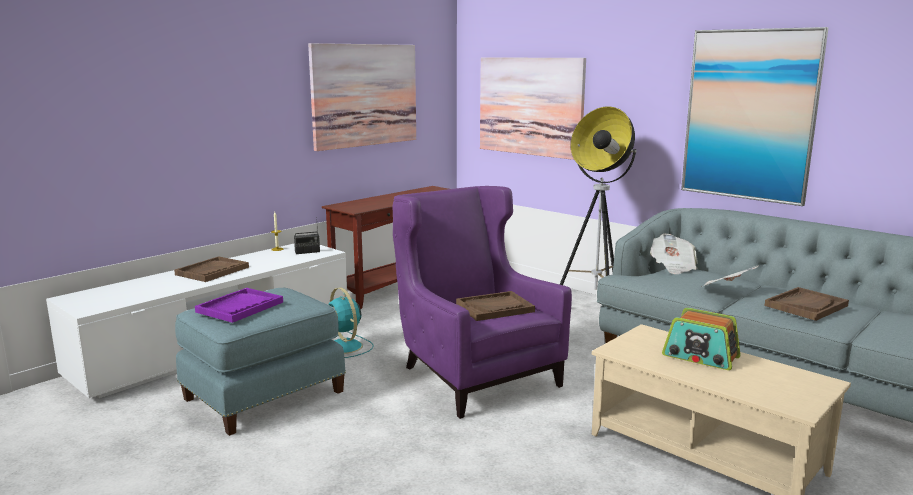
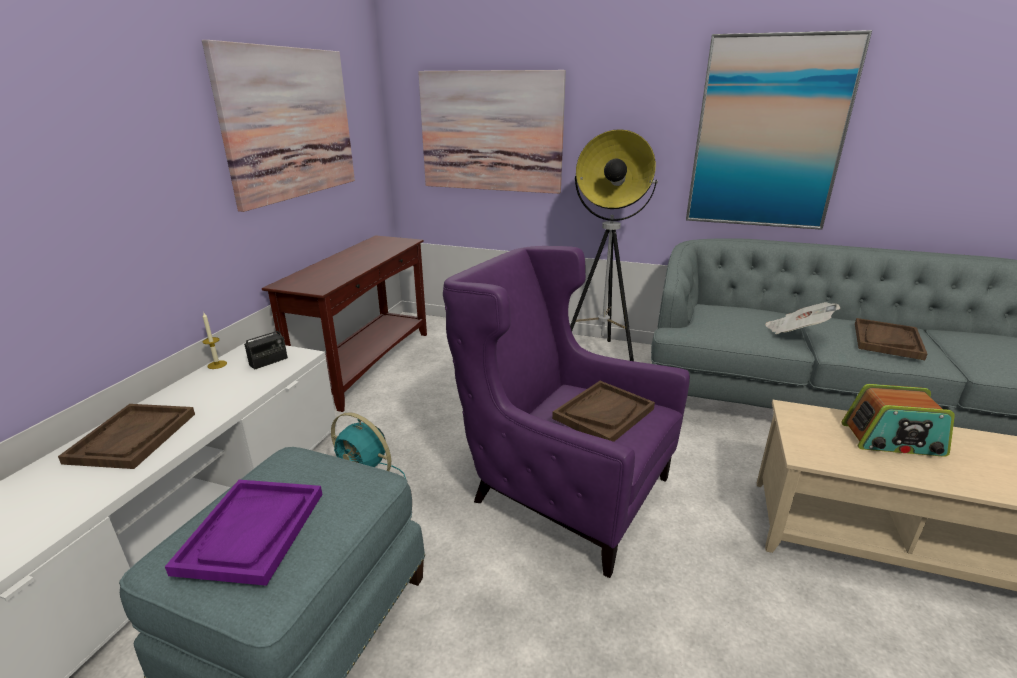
camera: 25 degrees left, 10 degrees up
(672, 267) = (710, 308): newspaper -> none

